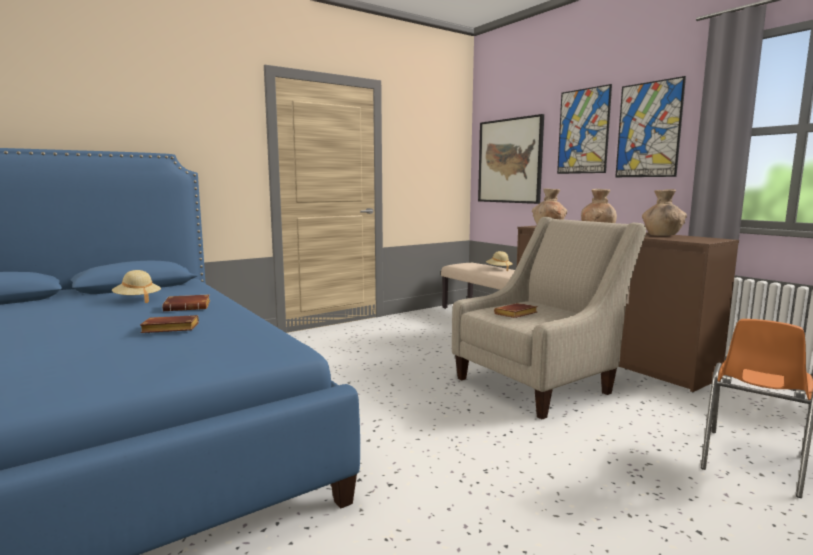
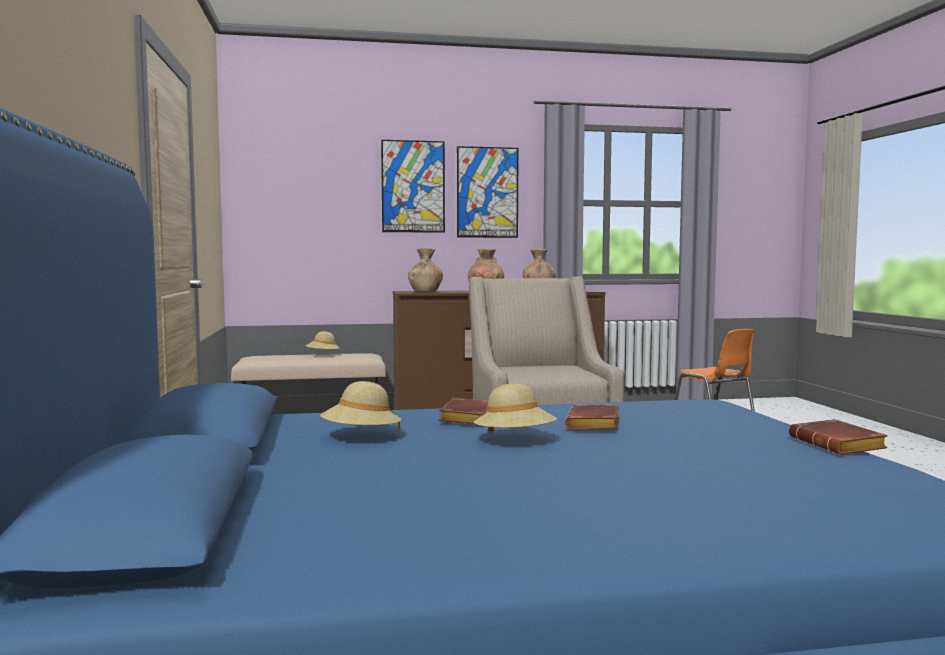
camera: 65 degrees left, 5 degrees down
(121, 320) = (515, 440): none -> beige hat
(510, 161) = (302, 214): picture -> none
(516, 314) = (548, 373): brown book -> brown book (840, 445)

